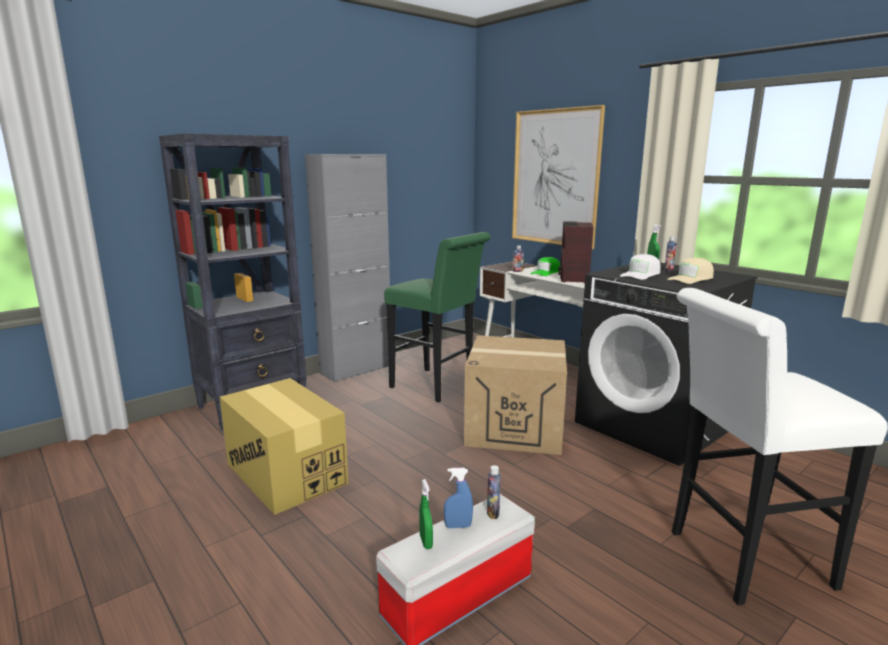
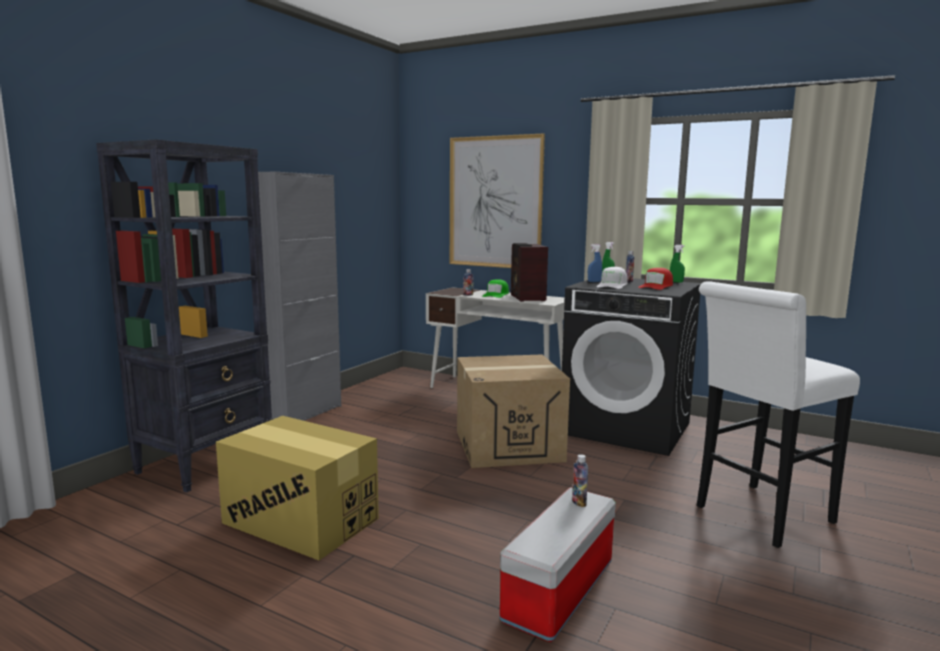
camera: 20 degrees left, 5 degrees down
(426, 542) = (540, 534): green spray bottle -> green spray bottle (676, 282)
(437, 386) = (404, 419): green stool -> none
(458, 526) = (558, 517): blue spray bottle -> blue spray bottle (594, 281)
(691, 279) = (656, 286): beige cap -> red cap

